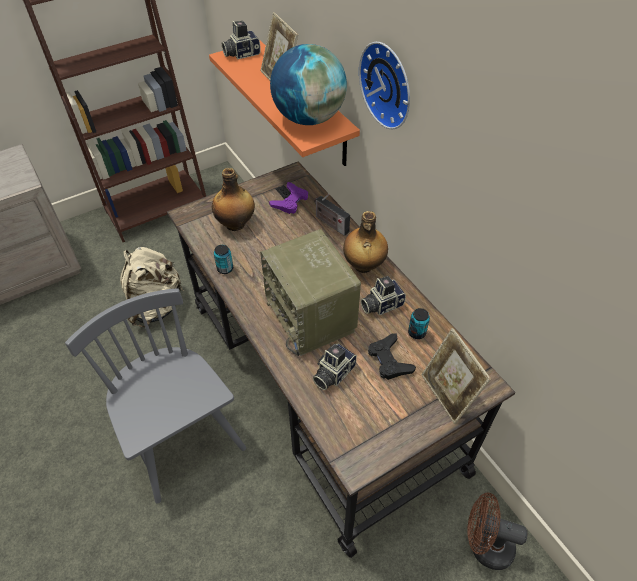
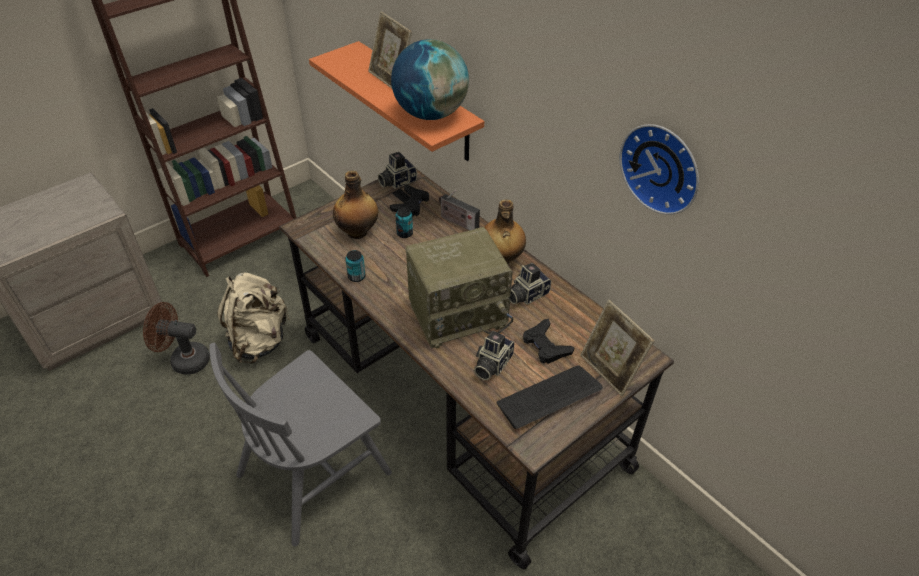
camera: 10 degrees left, 5 degrees down
(180, 435) = (314, 472): grey chair -> grey chair turned 90 degrees counterclockwise
(241, 53) = (343, 56): camera -> camera (396, 181)
(290, 201) = (411, 204): purple game controller -> black game controller
(312, 317) = (459, 313): radio -> radio turned 75 degrees counterclockwise
(381, 415) = (548, 397): none -> keyboard
(389, 84) = (517, 72): wall clock -> wall clock (662, 167)
(417, 332) = (567, 317): can -> can (404, 233)
(484, 545) = (659, 537): brown fan -> brown fan (184, 360)

